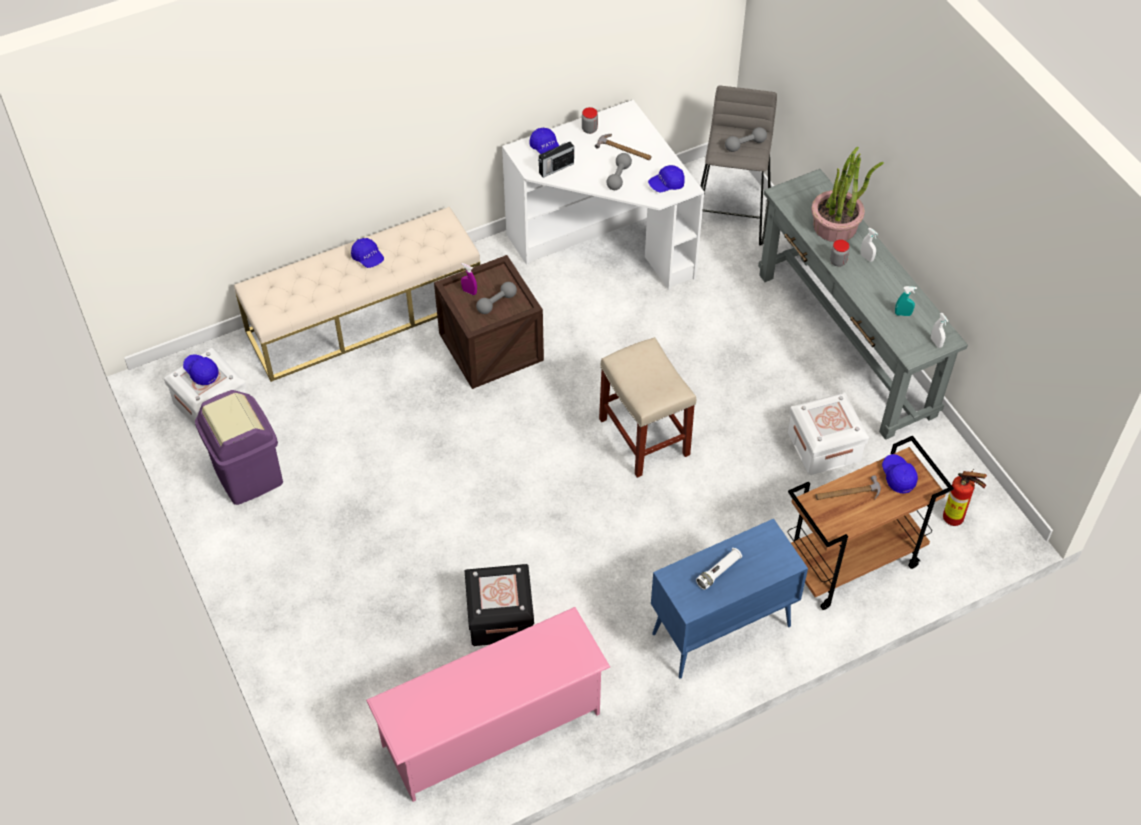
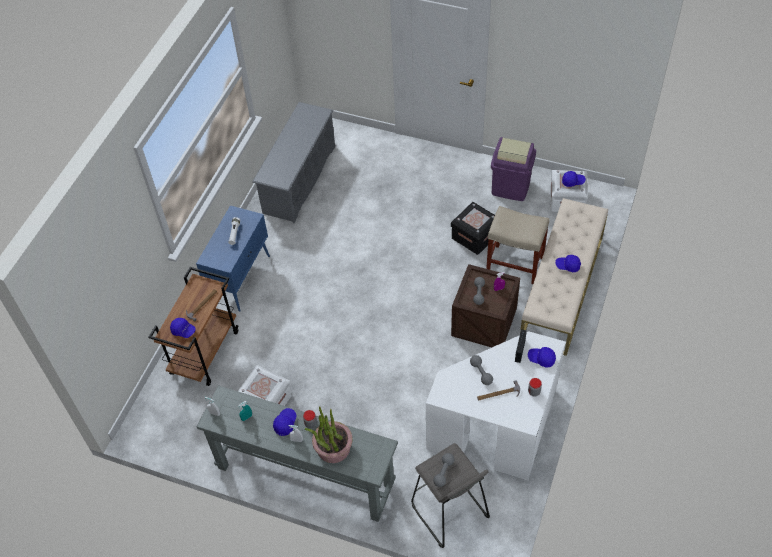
camera: 140 degrees right, 0 degrees up
(492, 729) = (299, 180): pink shoe rack -> grey shoe rack
(500, 617) = (340, 216): black storage box -> black storage box (474, 236)
(645, 438) = (359, 336): beige stool -> beige stool (514, 264)
(666, 185) = (450, 389): blue cap -> blue cap (285, 423)
(956, 520) = (167, 414): fire extinguisher -> none

